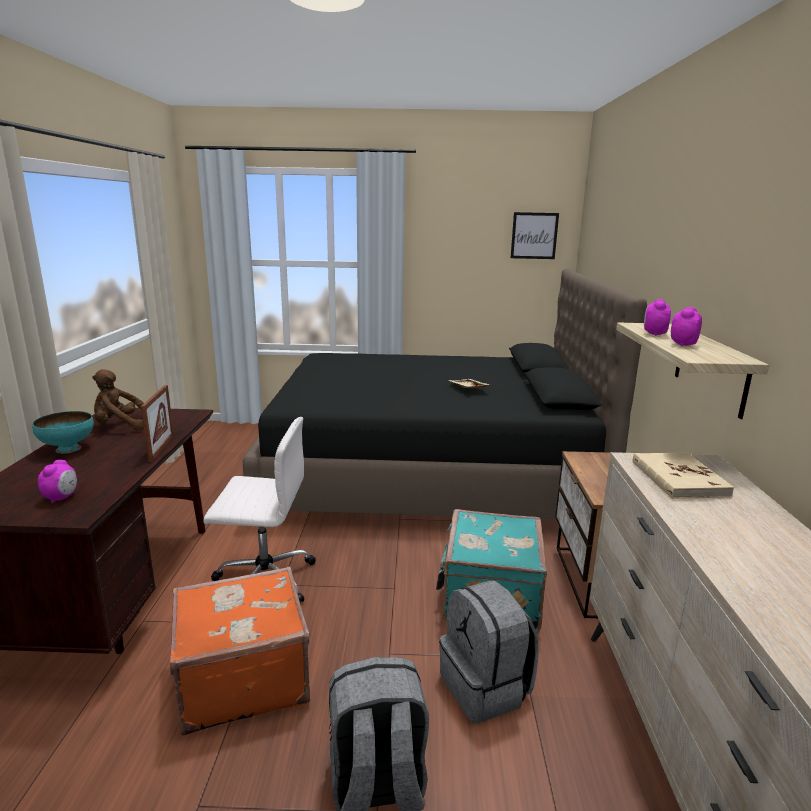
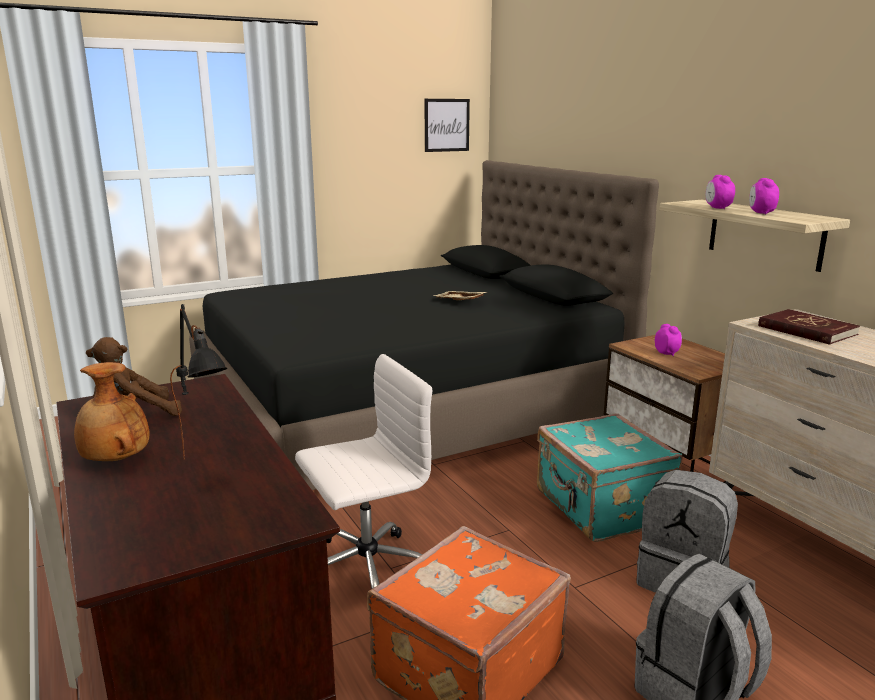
camera: 30 degrees left, 0 degrees up
(61, 498) = (235, 510): alarm clock -> alarm clock (667, 353)
(67, 449) = (115, 460): turquoise bowl -> brown vase
(94, 469) = (208, 470): none -> black table lamp
(161, 447) = (248, 426): picture frame -> none
(678, 479) = (806, 330): beige book -> red book

